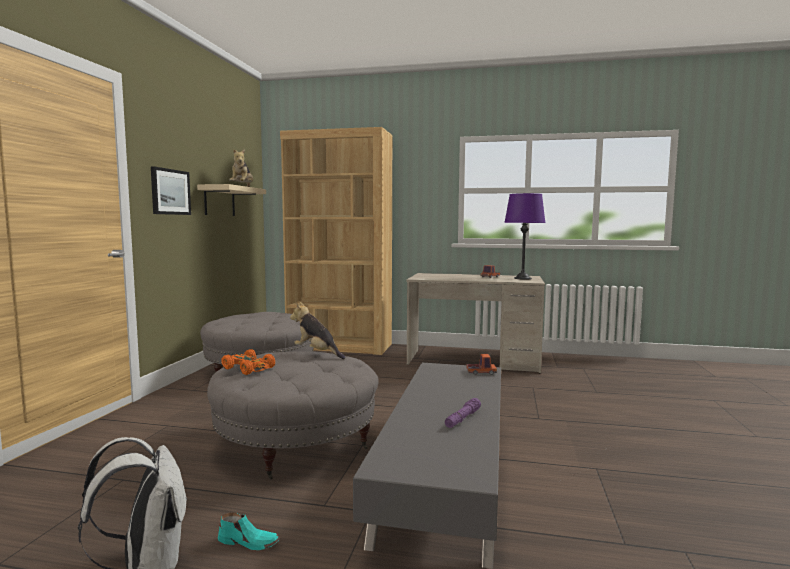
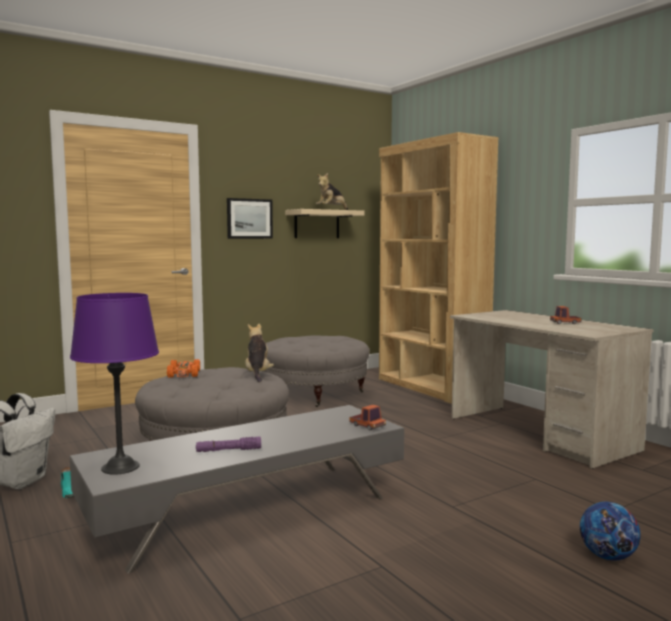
camera: 45 degrees right, 0 degrees up
(522, 278) = (601, 329): purple table lamp -> purple table lamp (121, 467)
(646, 415) = (608, 556): none -> football

